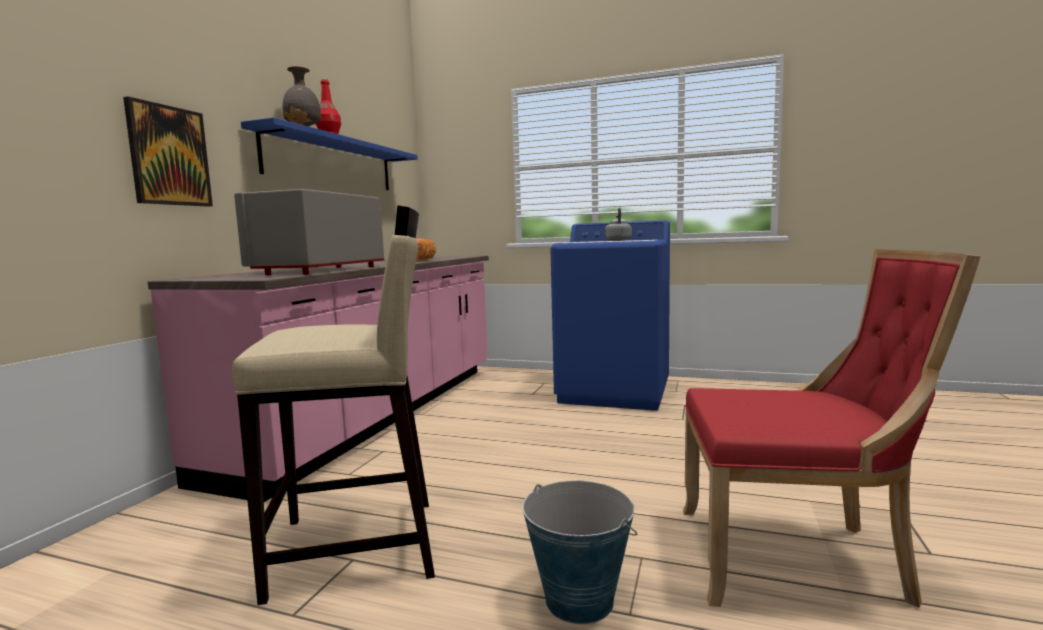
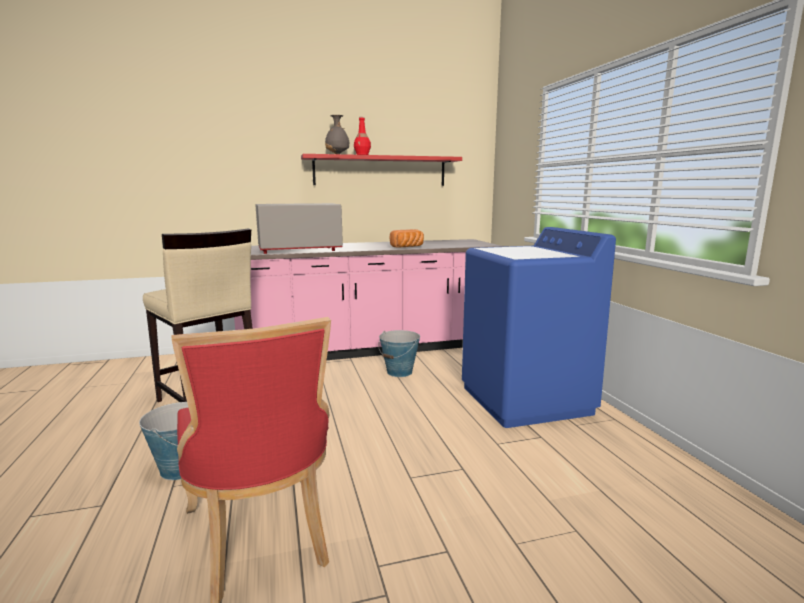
camera: 55 degrees right, 5 degrees up
(169, 156) = (252, 181): picture -> none
(332, 163) = (380, 171): blue shelf -> red shelf
(475, 416) = (399, 372): none -> bucket
(618, 240) = (532, 252): grey kettle -> none

